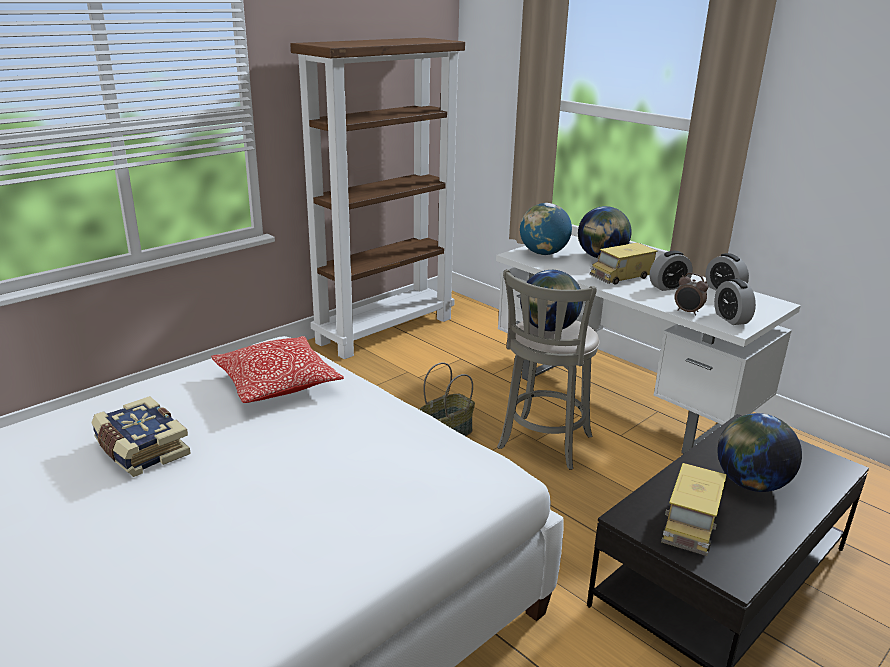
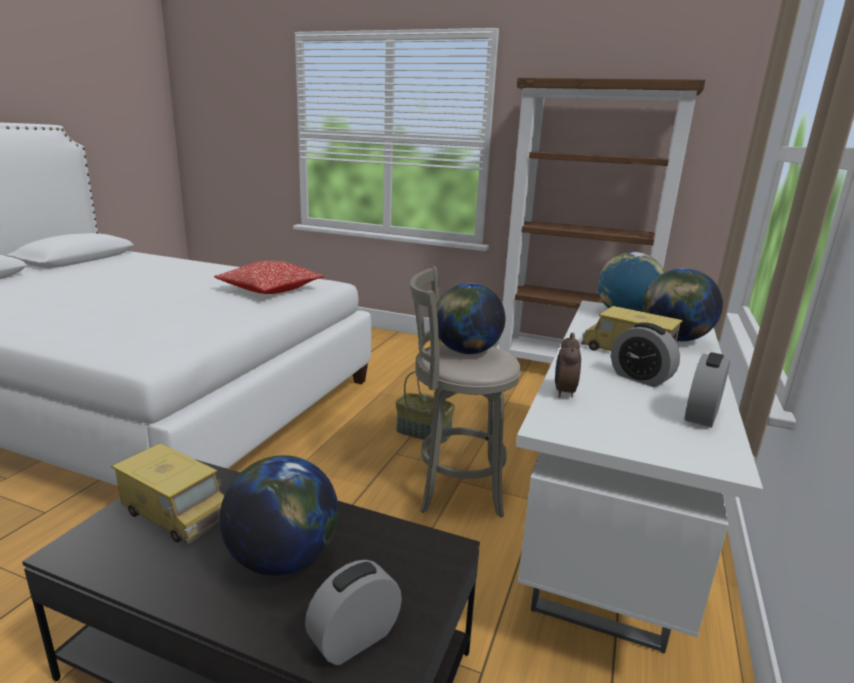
camera: 65 degrees right, 5 degrees down
(140, 450) = (171, 279): book -> none
(691, 525) = (176, 513): toy truck -> toy truck turned 150 degrees counterclockwise
(731, 319) = (584, 422): alarm clock -> alarm clock (355, 638)

